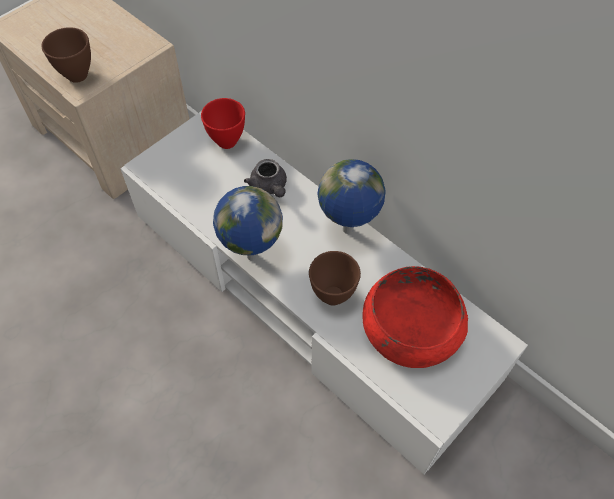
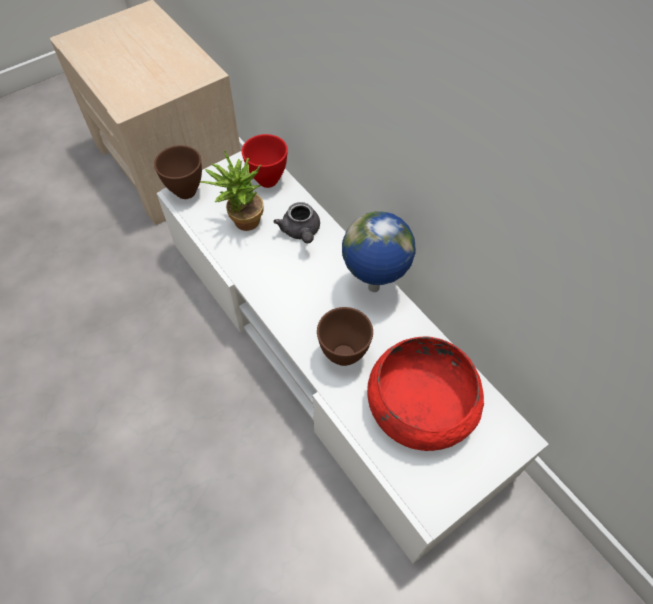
camera: 10 degrees right, 0 degrees up
(78, 74) = (127, 92): brown bowl -> brown bowl (186, 191)
(210, 185) = (241, 222): none -> potted plant
(251, 255) = (267, 299): globe -> none

